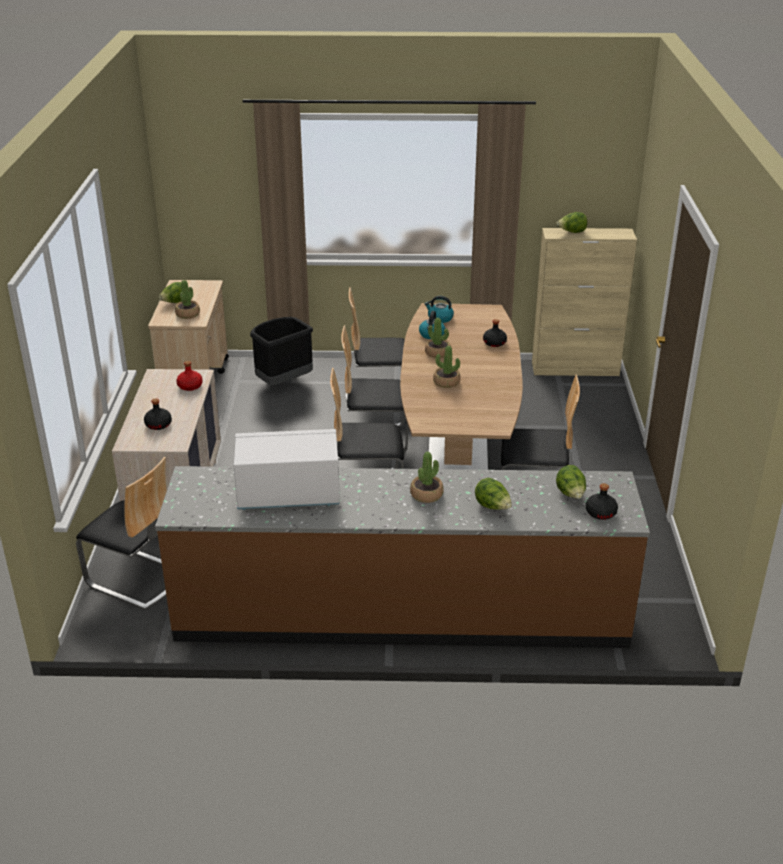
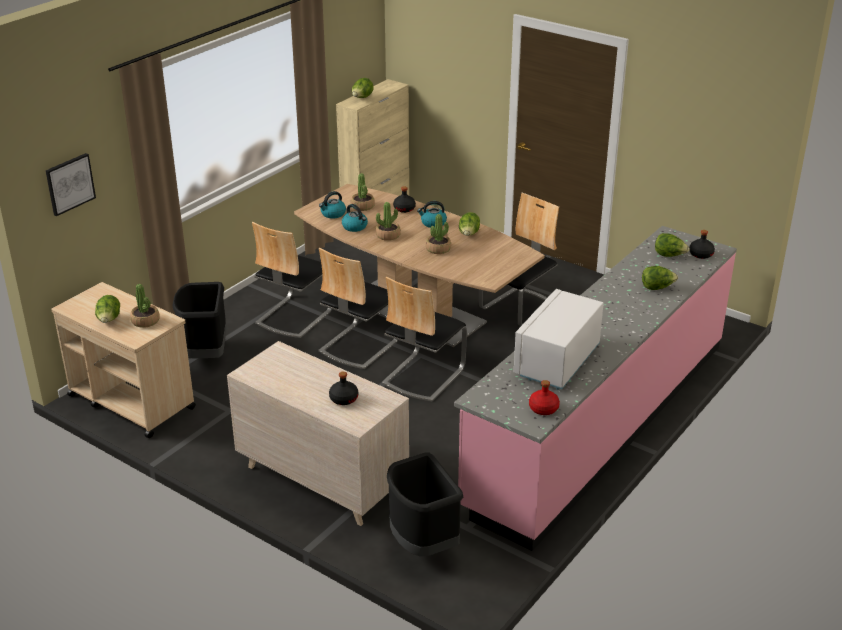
camera: 55 degrees left, 0 degrees up
(136, 578) = (422, 544): chair -> black trash can
(190, 386) = (293, 362): red bottle -> red bottle (543, 408)
(202, 186) = (69, 184): none -> picture
(401, 612) = (599, 422): brown counter -> pink counter
(426, 494) = (616, 306): potted plant -> potted plant (363, 206)
(488, 364) = (433, 223): none -> kettle
(492, 387) = (469, 235): none -> lettuce

